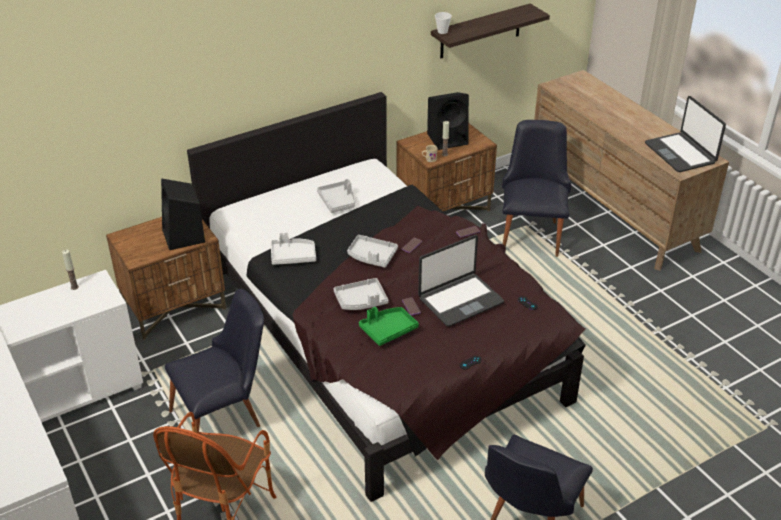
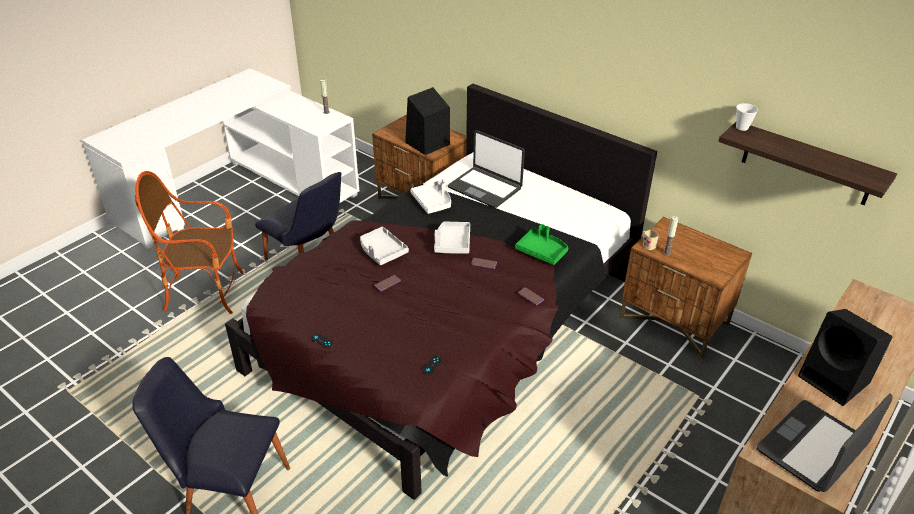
camera: 70 degrees right, 0 degrees up
(338, 201) = (531, 207): grey tray -> none
(388, 330) = (347, 276): green tray -> green tray (542, 251)
(448, 138) = (700, 250): black speaker -> black speaker (835, 380)
(460, 300) = (412, 313): laptop -> laptop (485, 188)
(531, 232) = (689, 404): black chair -> none

